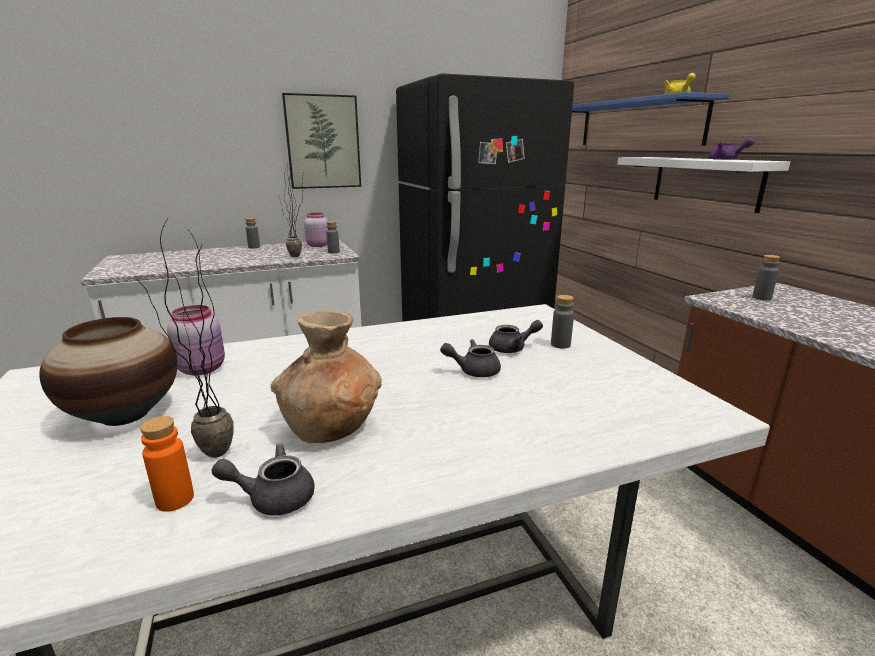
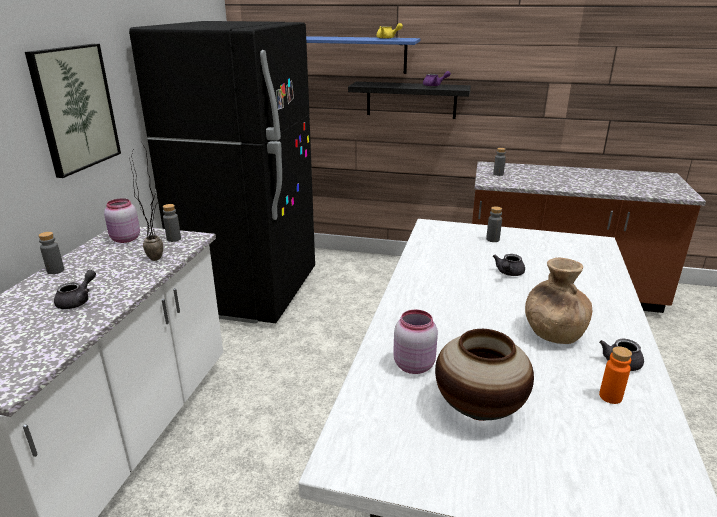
camera: 55 degrees left, 5 degrees up
(210, 460) = (571, 380): potted plant -> none
(512, 348) = (485, 252): grey teapot -> grey teapot (78, 301)
(705, 182) = (411, 100): white shelf -> black shelf

